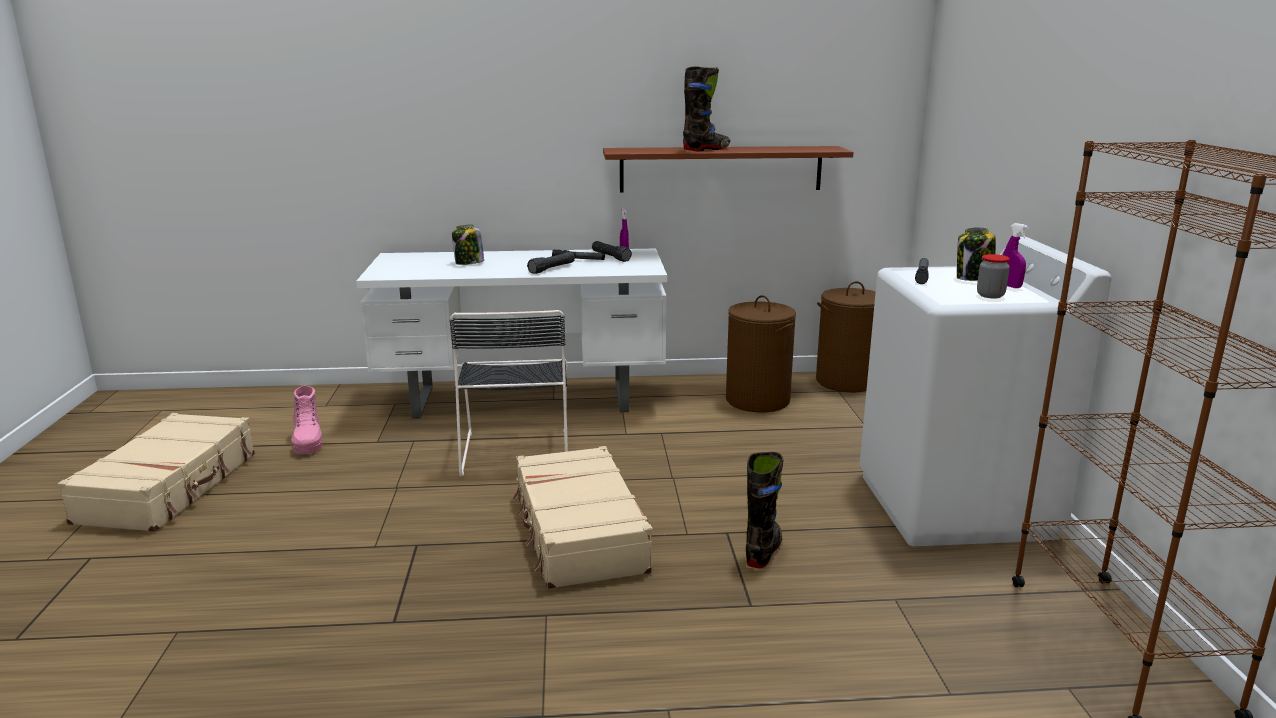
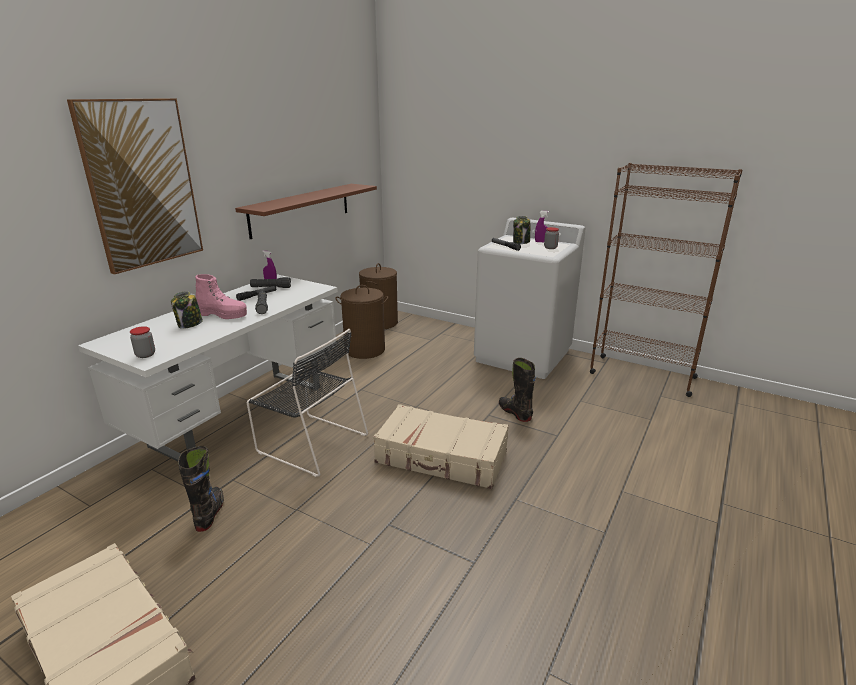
camera: 55 degrees left, 5 degrees up
(308, 442) = (150, 534): pink boot -> pink boot (223, 314)
(386, 271) = (145, 355): none -> jar
(480, 102) = (142, 184): none -> picture
(706, 149) = (304, 197): black boot -> black boot (210, 513)

